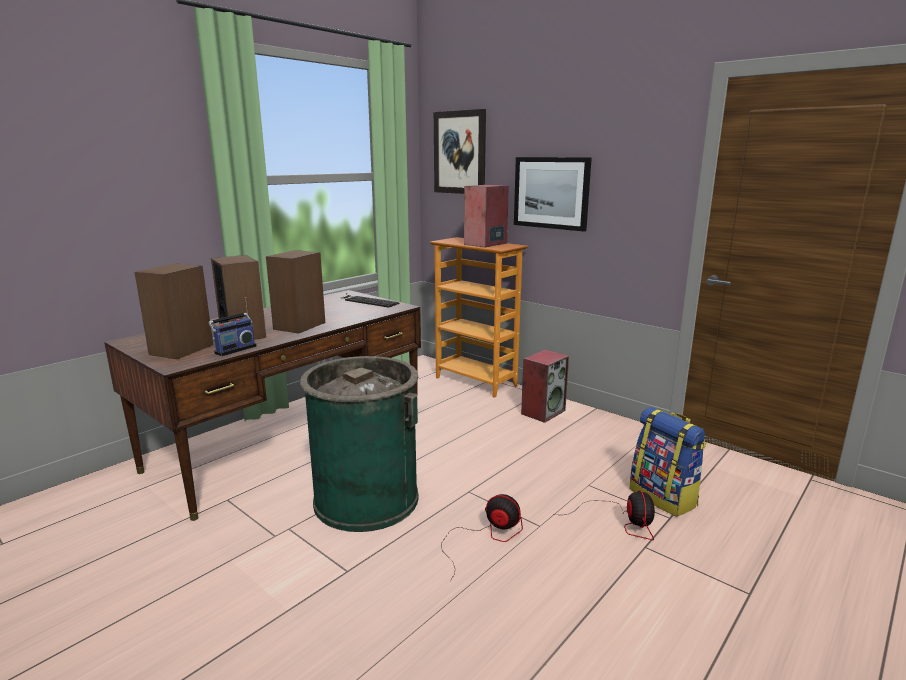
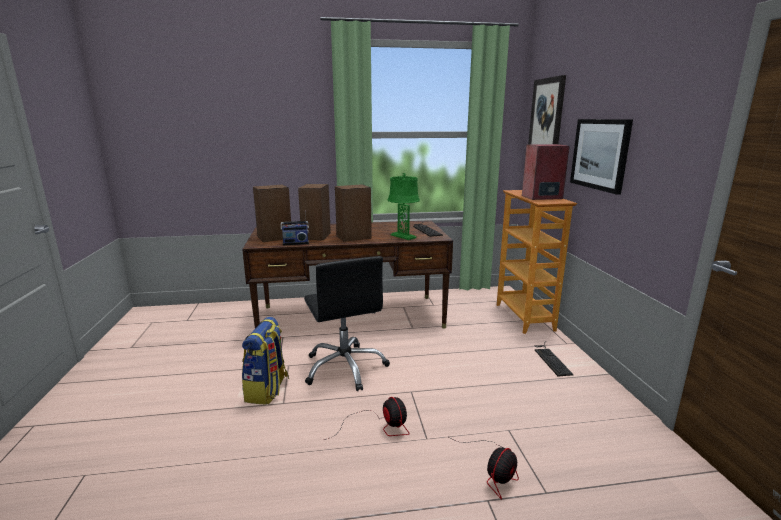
camera: 40 degrees right, 0 degrees up
(358, 313) = (403, 236): none -> green table lamp
(366, 499) = (345, 367): green trash can -> black office chair
(543, 412) = (550, 359): speaker -> keyboard
(664, 497) = (566, 474): backpack -> backpack (267, 390)

